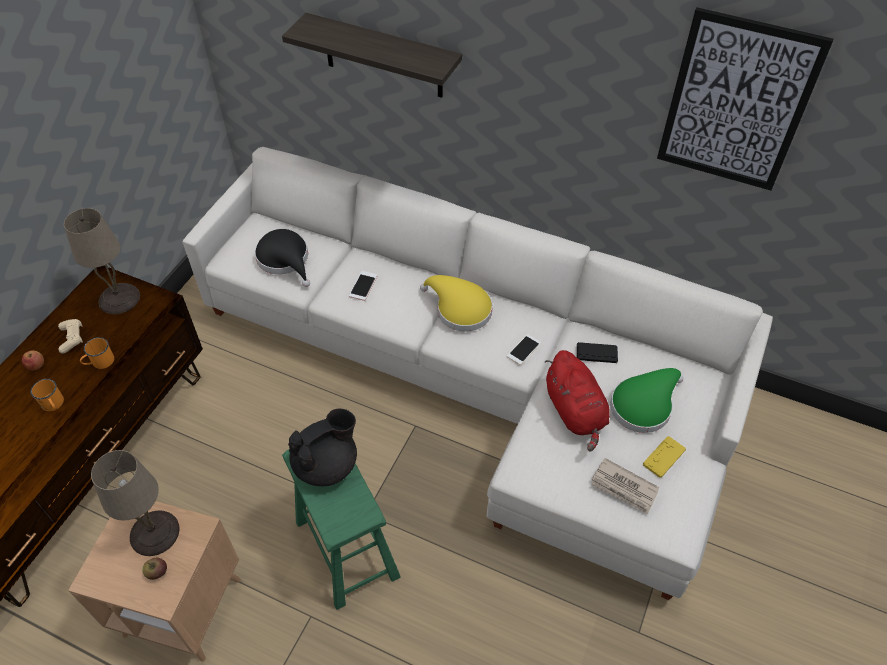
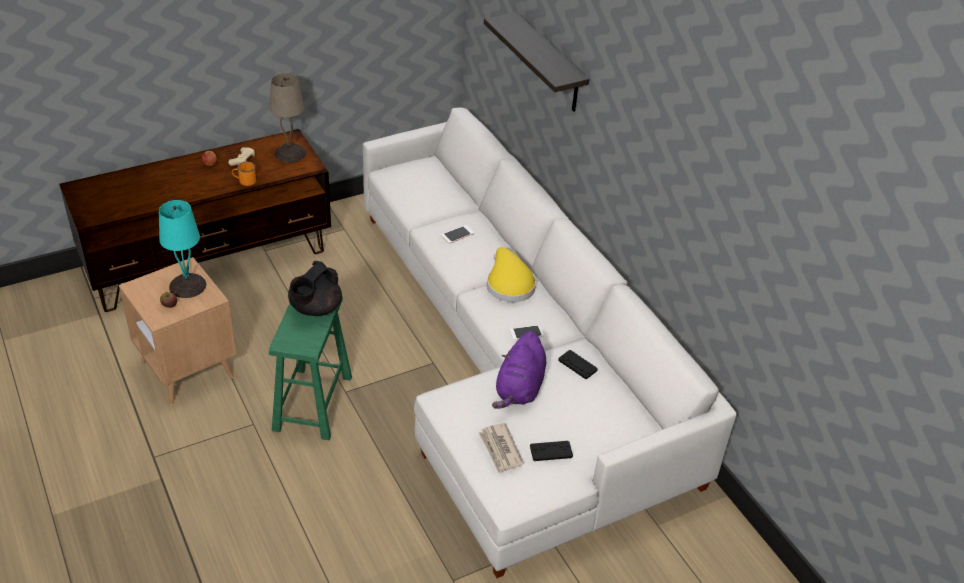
camera: 35 degrees right, 10 degrees down
(54, 405) = (199, 189): orange mug -> none
(155, 533) = (188, 286): beige table lamp -> turquoise table lamp
(285, 259) = (423, 192): black hat -> none
(327, 464) = (315, 308): black teapot -> black teapot turned 120 degrees clockwise
(575, 412) = (519, 389): red plush toy -> purple plush toy
(644, 405) = (574, 414): green hat -> none
(664, 457) = (551, 451): yellow game controller -> black game controller
(736, 103) = (730, 186): picture -> none

